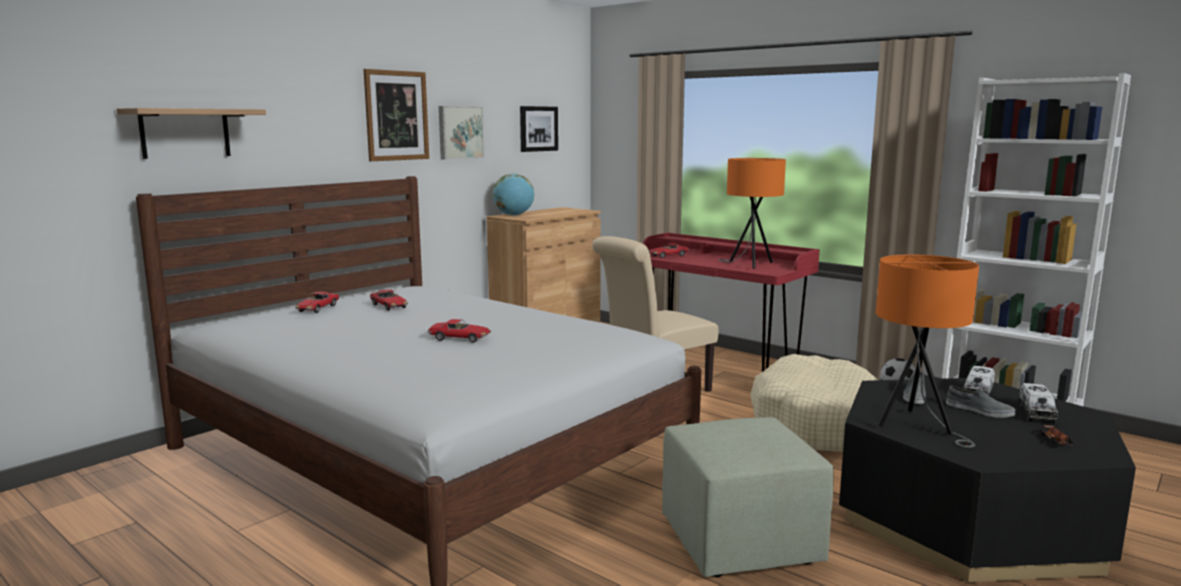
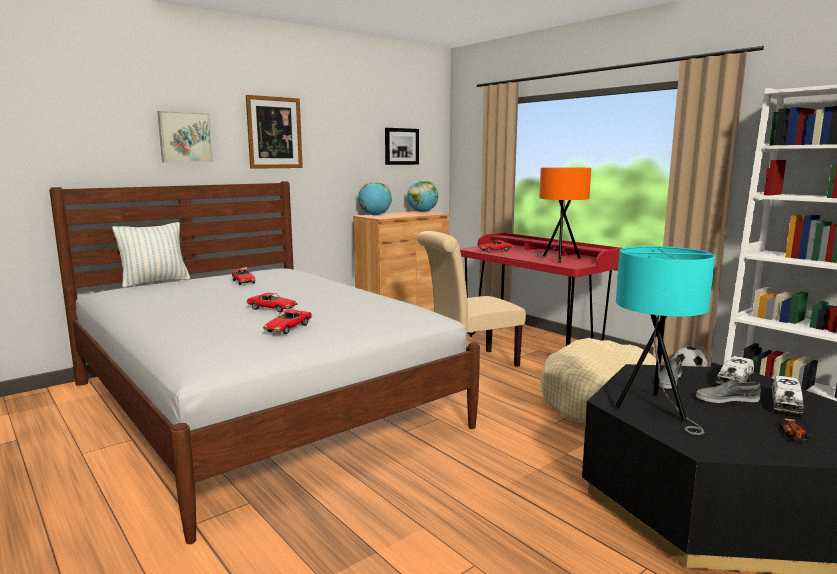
camera: 10 degrees right, 0 degrees up
(185, 133) = (93, 142): shelf -> none
(268, 311) = (155, 282): none -> pillow
(317, 308) = (189, 281): toy car -> toy car (288, 328)
(459, 132) = (330, 147): picture -> picture (185, 137)
(565, 209) = (422, 212): none -> globe
(741, 543) = (481, 505): green ottoman -> none
(916, 426) = (654, 410): orange table lamp -> turquoise table lamp
(979, 410) = (726, 399): grey shoe -> grey shoe turned 135 degrees clockwise

